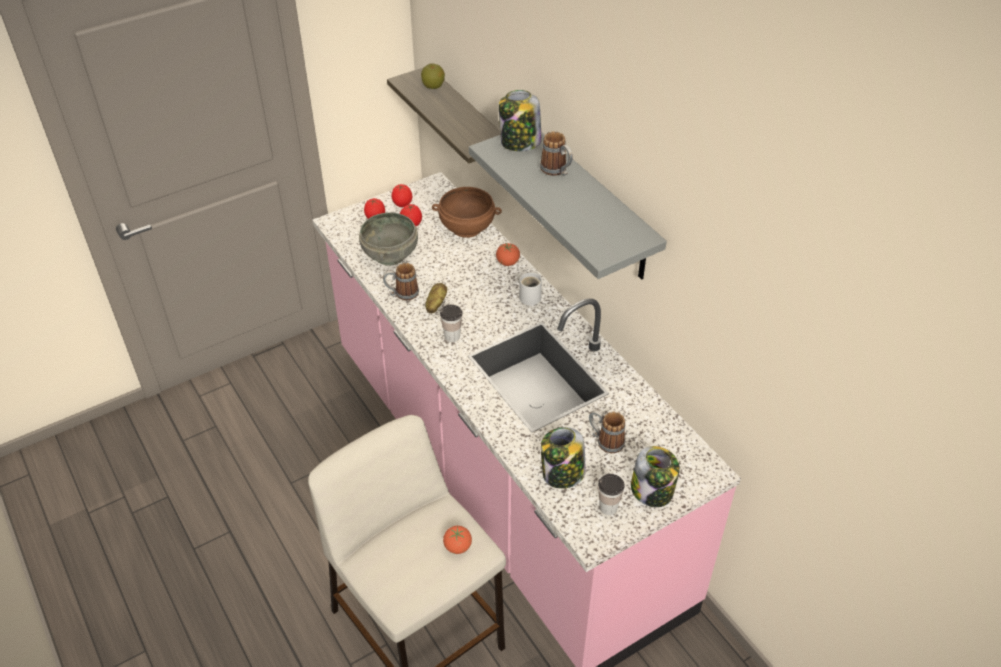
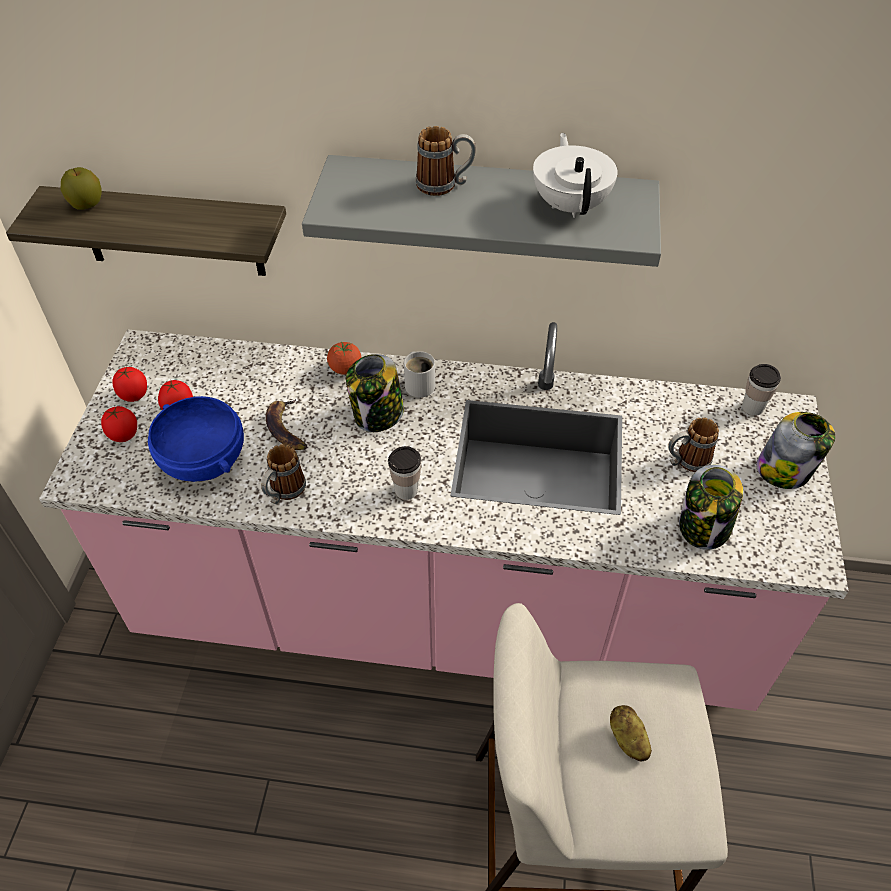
camera: 50 degrees left, 5 degrees up
(391, 255) = (205, 460): grey bowl -> blue bowl
(435, 304) = (338, 472): potato -> potato (627, 739)
(442, 268) = (286, 428): none -> banana
(457, 547) = (656, 703): tomato -> none
(466, 228) = (248, 367): brown bowl -> none
(519, 143) = (353, 182): jar -> jar (378, 415)
(598, 220) = (571, 205): none -> white teapot
(608, 507) = (780, 519): cup -> cup (752, 407)

